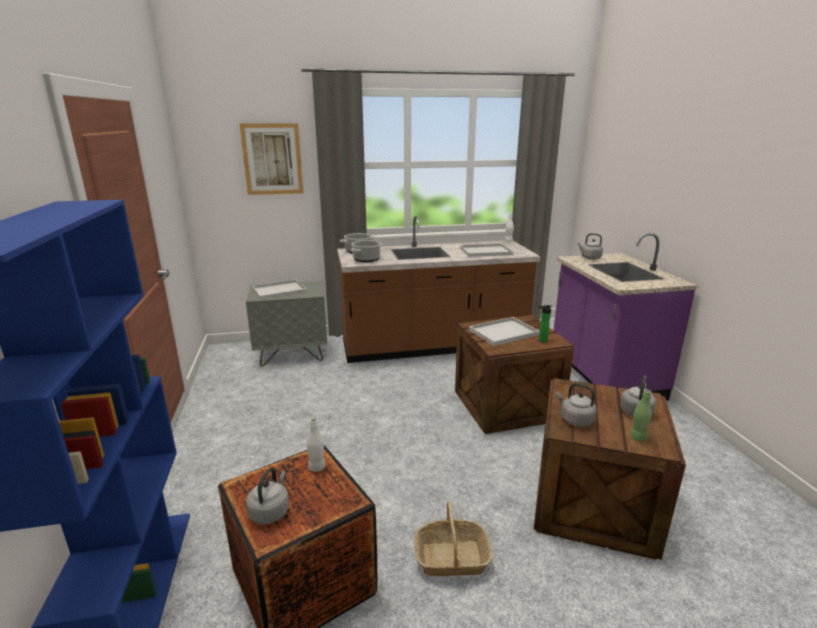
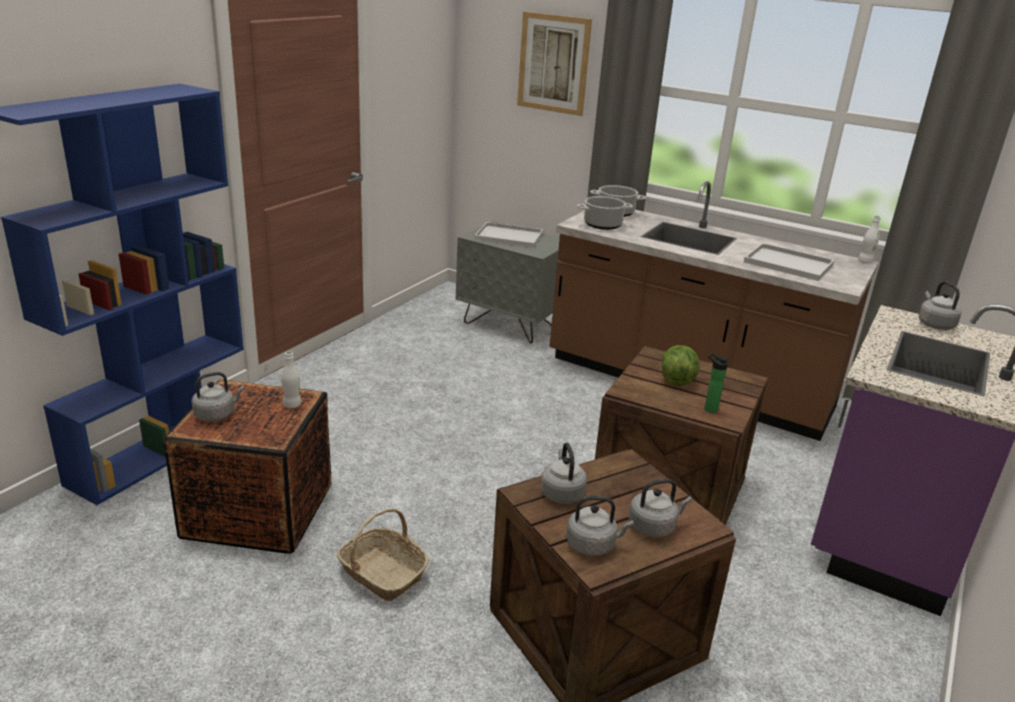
camera: 40 degrees right, 5 degrees up
(503, 333) = (677, 379): white tray -> lettuce
(638, 437) = (593, 545): green bottle -> grey kettle

